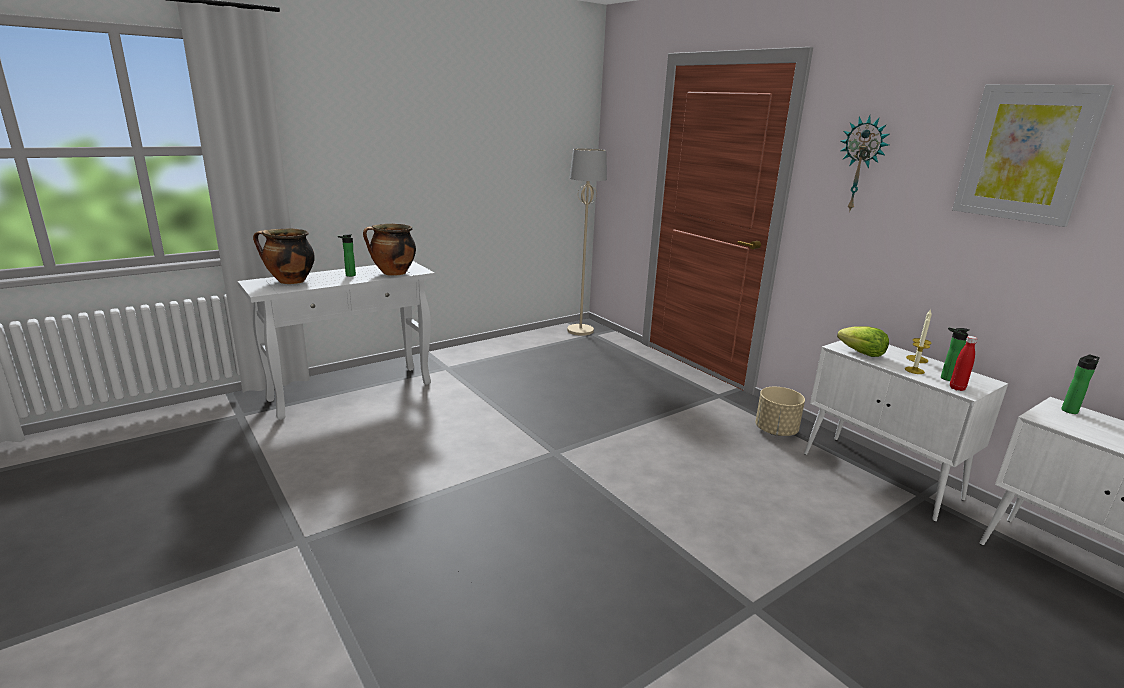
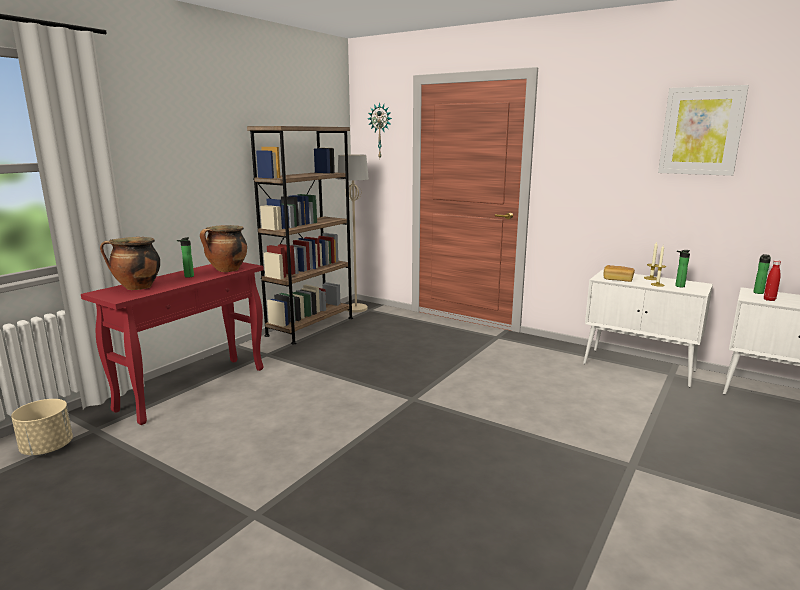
camera: 20 degrees left, 5 degrees down
(352, 391) = (194, 388): white console table -> red console table
(515, 344) = (310, 326): none -> brown bookcase
(775, 431) = (553, 352): beige planter -> beige planter (47, 448)
(861, 164) = (587, 148): wall clock -> wall clock (381, 131)
(862, 354) = (617, 280): lettuce -> bread
(957, 388) = (691, 290): red bottle -> red bottle (769, 299)

